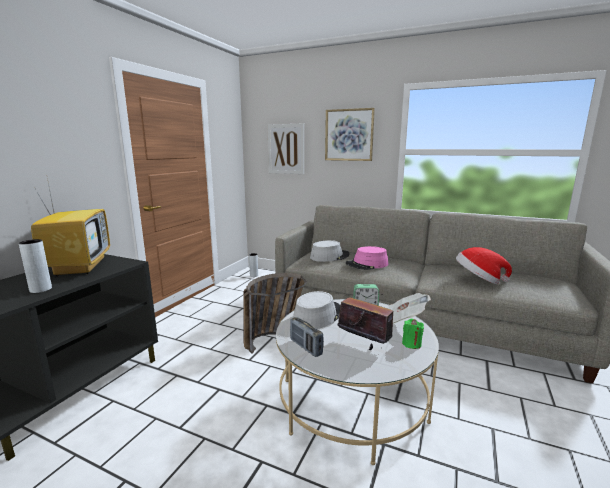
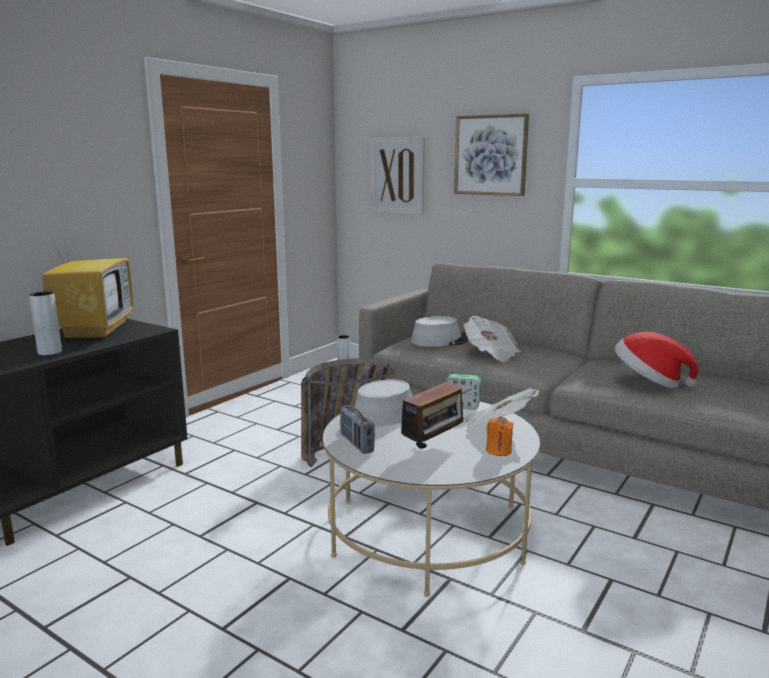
camera: 10 degrees right, 0 degrees up
(364, 344) = (433, 447): radio -> radio turned 90 degrees clockwise
(367, 264) = (491, 353): pink hat -> newspaper
(411, 344) = (498, 451): green candle -> orange candle

